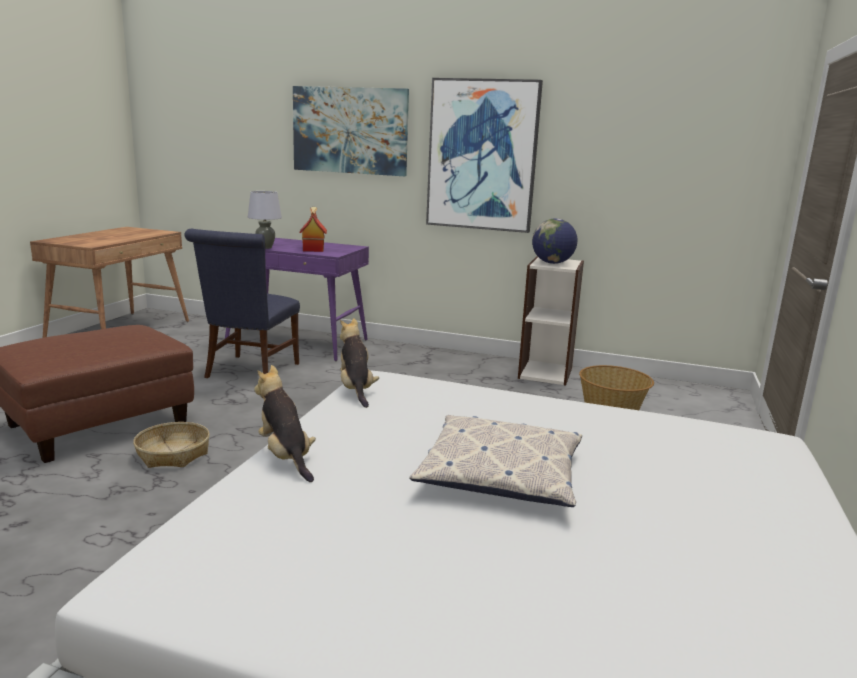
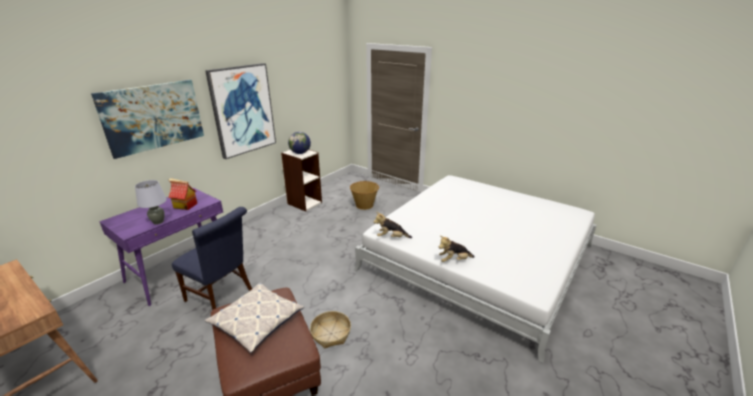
camera: 70 degrees left, 10 degrees up
(501, 473) = (472, 222): pillow -> pillow (257, 320)

